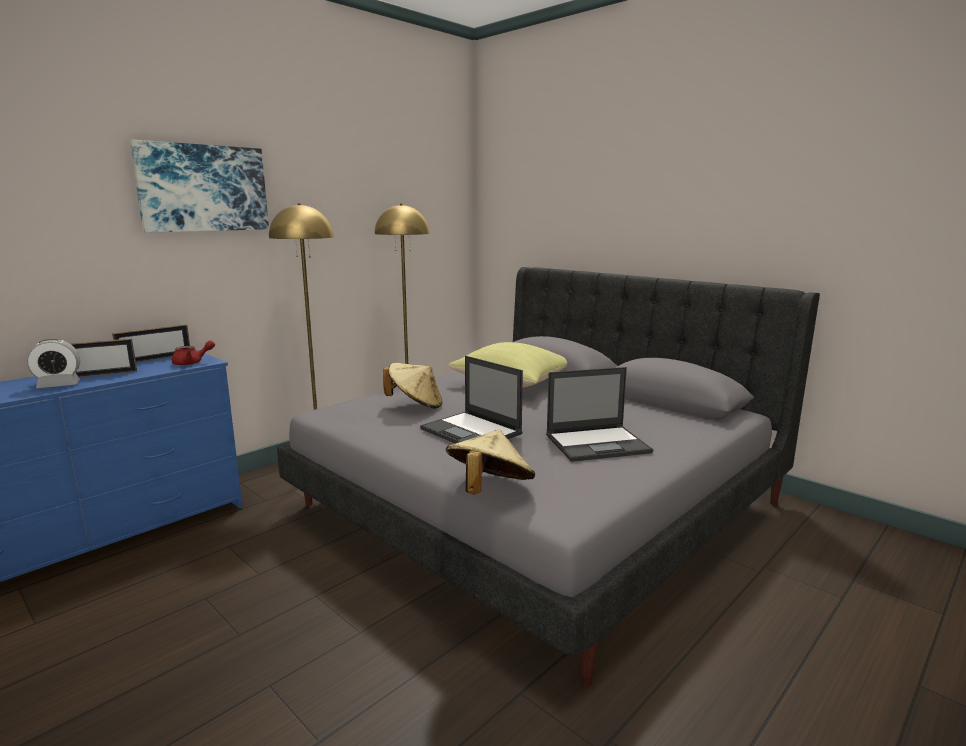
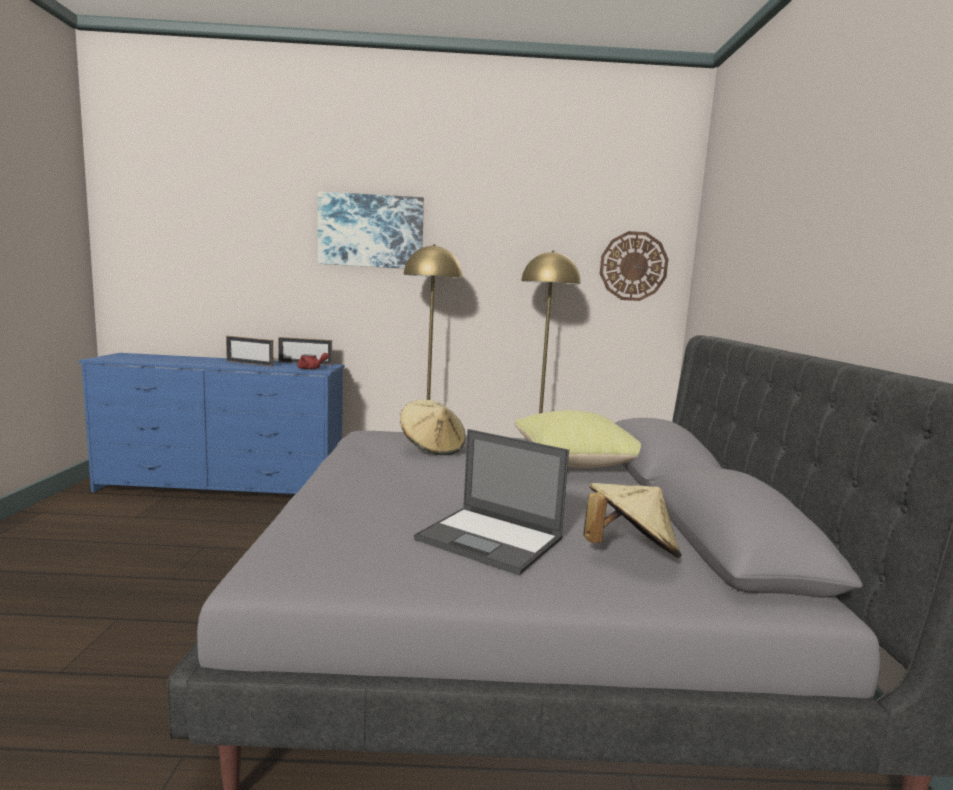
camera: 45 degrees right, 5 degrees down
(58, 385) = (220, 363): alarm clock -> none
(439, 211) = (633, 266): none -> wall clock
(472, 431) = (412, 481): laptop -> none
(489, 490) = (284, 524): beige hat -> beige hat (629, 552)

